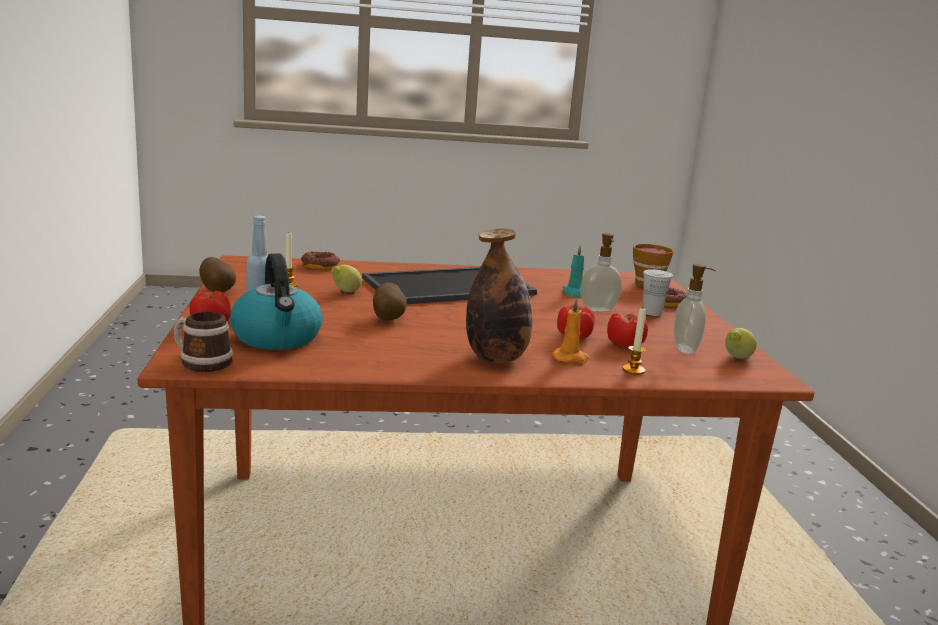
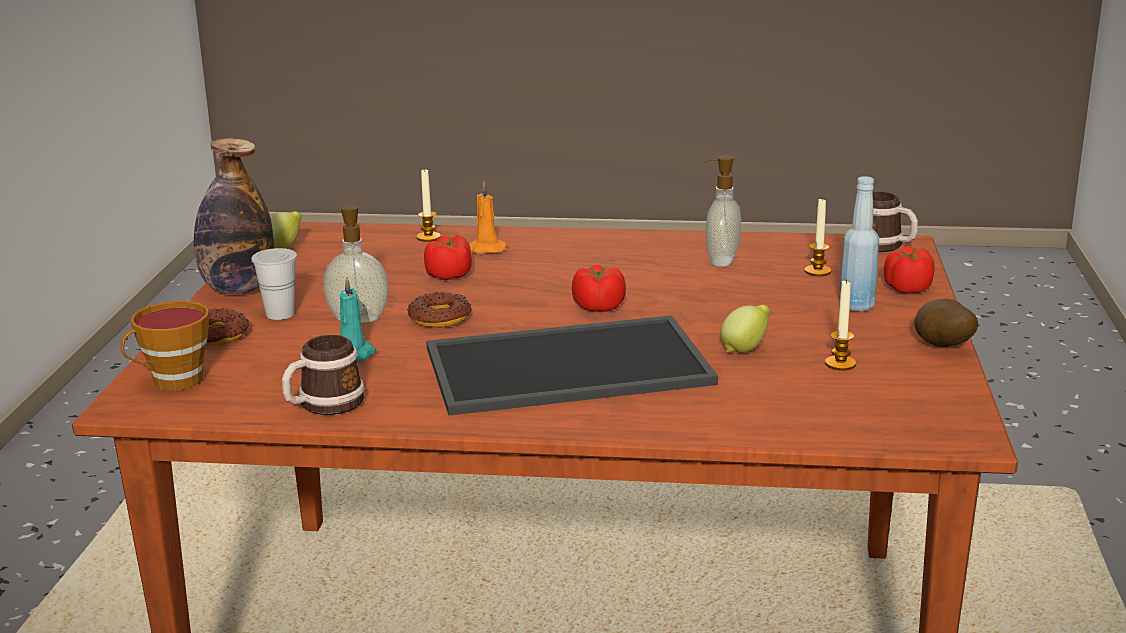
camera: 165 degrees left, 5 degrees up
(277, 338) = (817, 271): kettle -> candle
(320, 265) = (800, 422): donut -> donut (440, 318)
(389, 318) = (682, 299): potato -> none
(496, 358) = (570, 249): bottle -> bottle (238, 289)
(559, 275) = (323, 405): none -> mug
(625, 344) = (395, 265): tomato -> tomato (598, 307)
(686, 349) = (326, 260): soap dispenser -> soap dispenser (720, 261)

